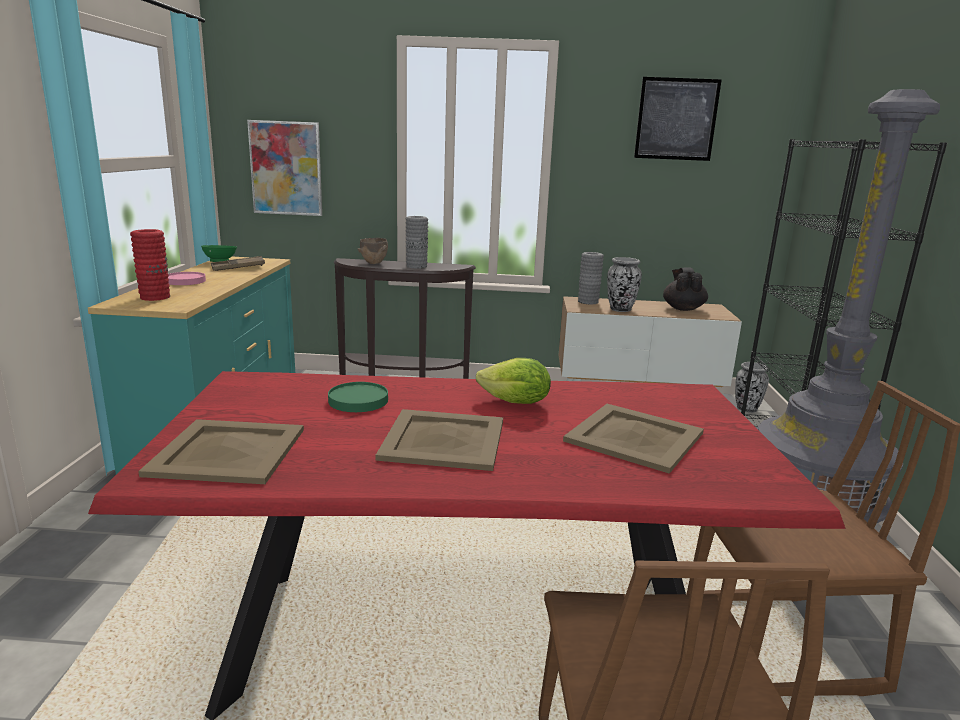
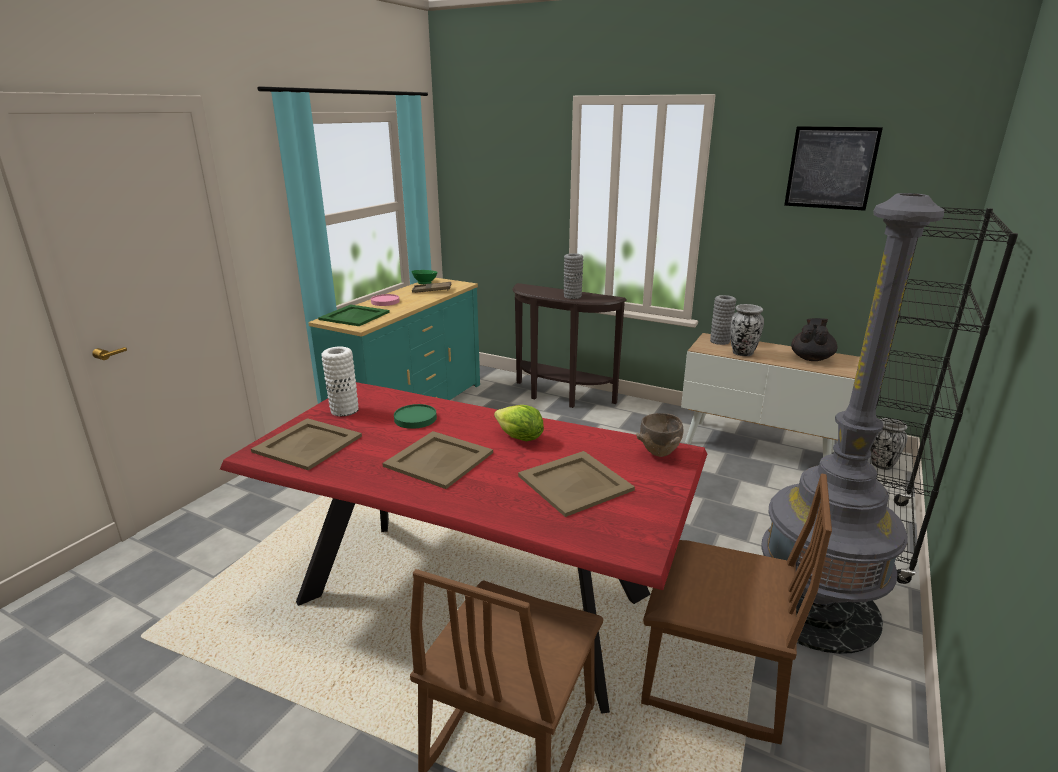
camera: 25 degrees right, 5 degrees up
(155, 297) = (354, 316): red vase -> green tray
(242, 404) = (344, 410): none -> white vase
(286, 168) = (487, 207): picture -> none
(373, 263) = (540, 290): brown bowl -> brown bowl (658, 453)

